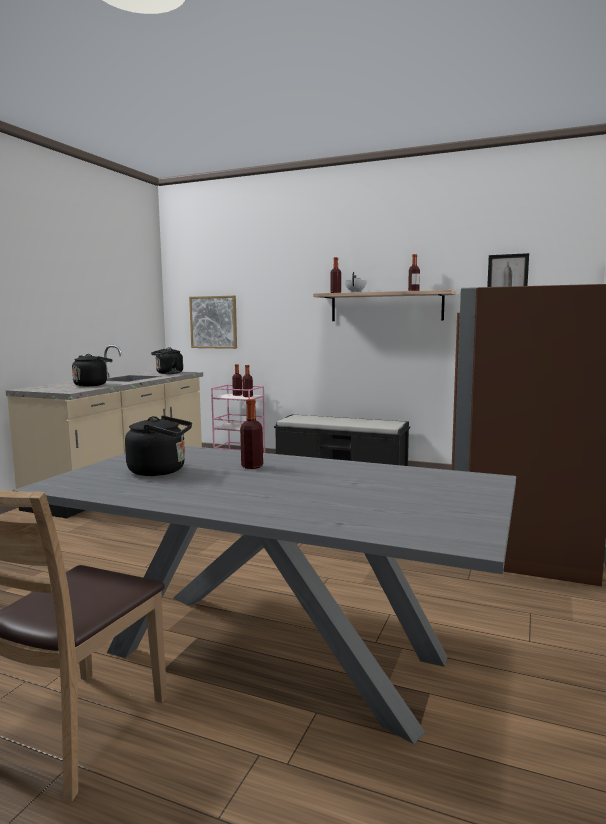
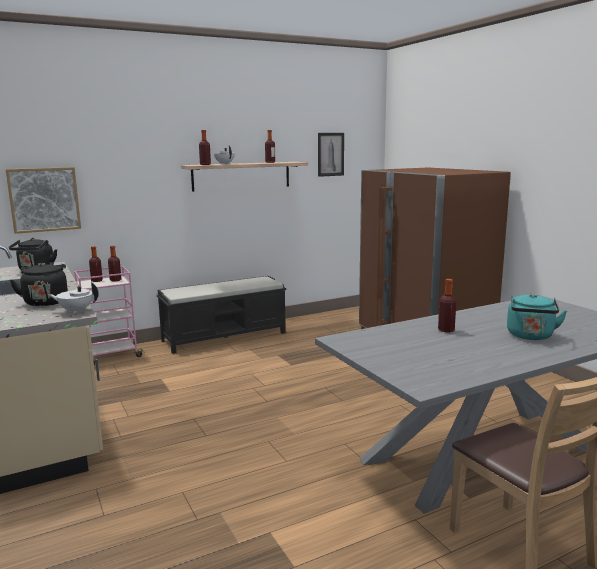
camera: 50 degrees left, 5 degrees up
(77, 390) = (76, 311): none -> white teapot
(161, 471) = (424, 352): black kettle -> none
(292, 495) = (530, 336): none -> turquoise kettle

